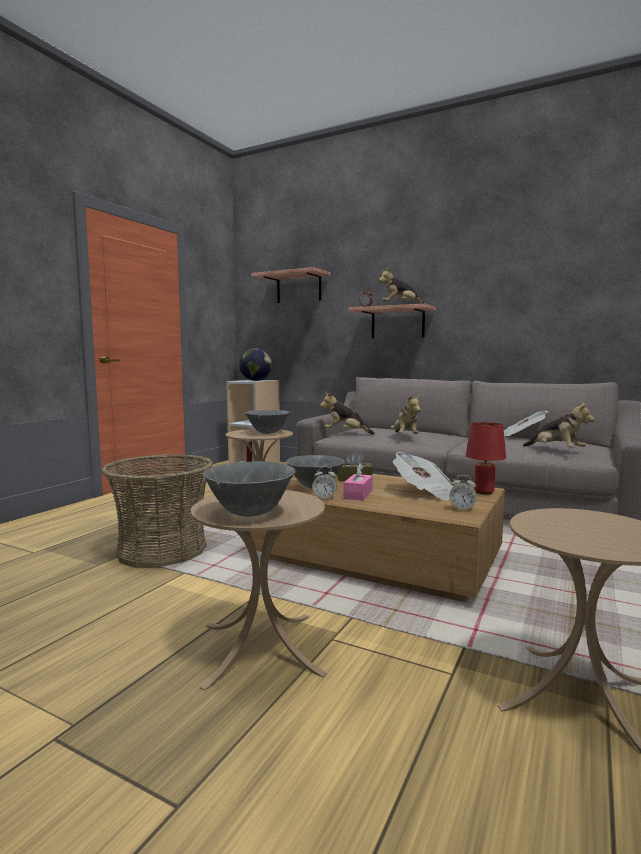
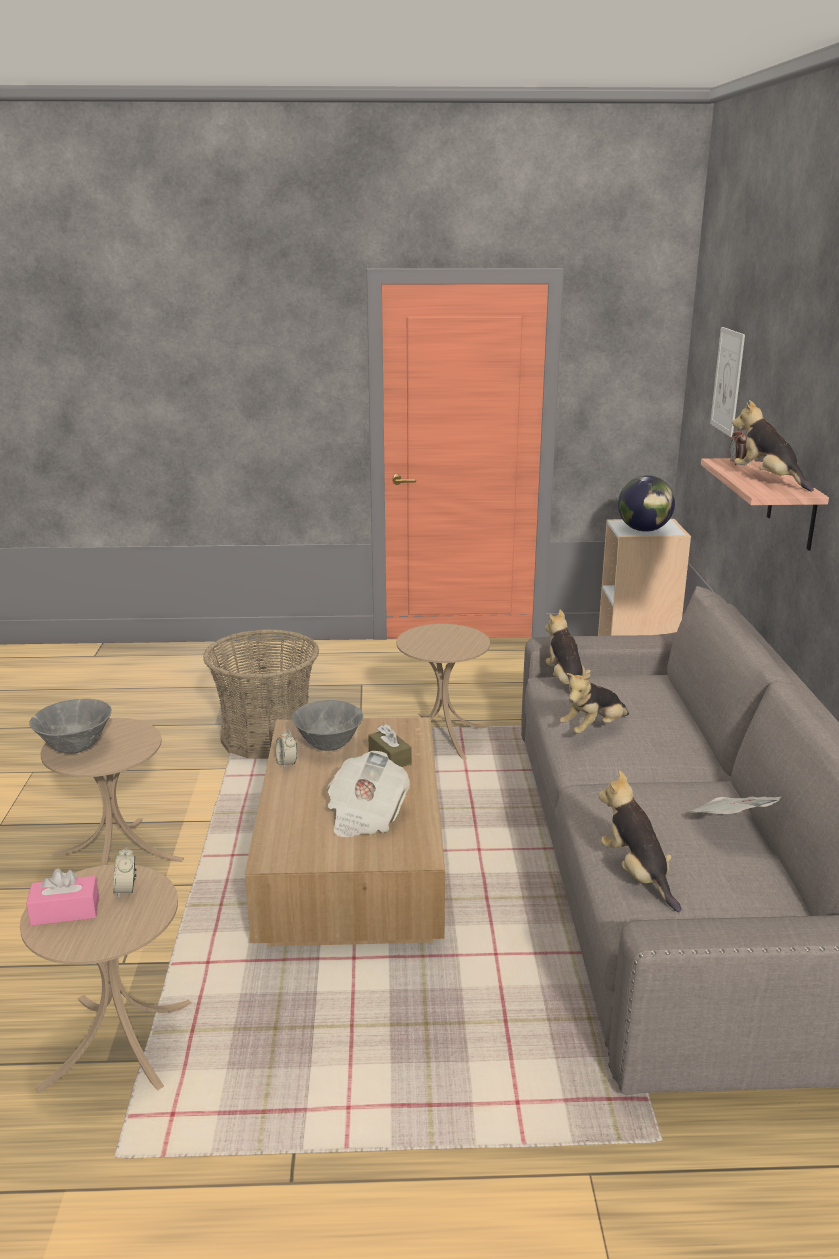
camera: 60 degrees right, 15 degrees up
(268, 433) = (448, 645): grey bowl -> none
(299, 288) = (727, 381): shelf -> picture
(358, 494) = (318, 777): pink tissue box -> pink tissue box (65, 911)
(462, 509) = (310, 852): alarm clock -> alarm clock (126, 890)
(483, 492) = (405, 856): red table lamp -> none
(556, 451) = (637, 874): plush toy -> plush toy turned 135 degrees clockwise

